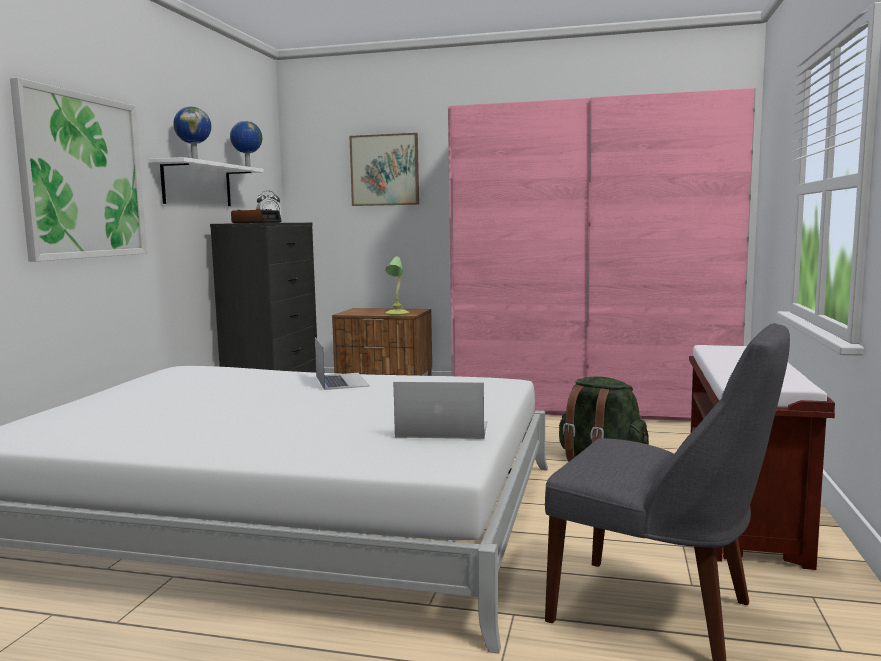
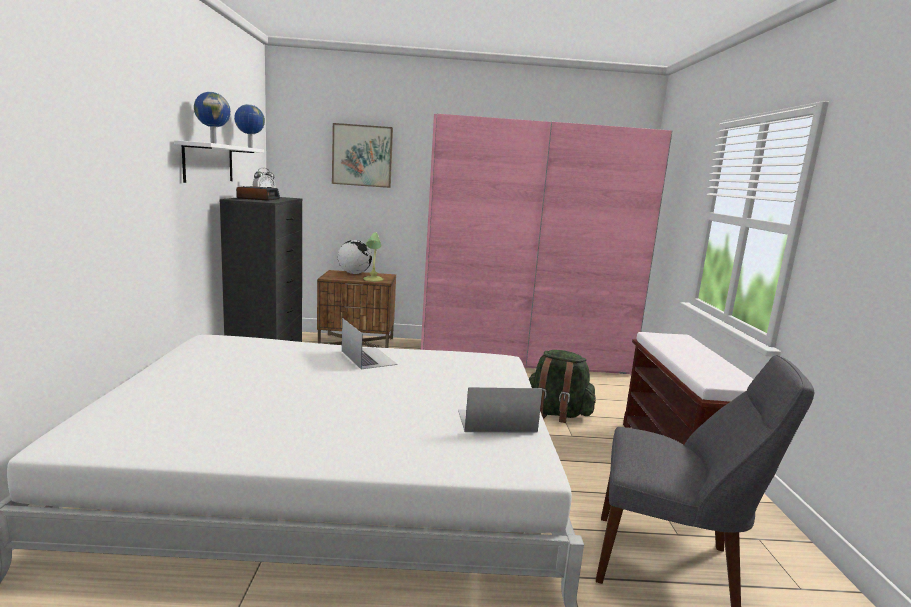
camera: 15 degrees left, 5 degrees up
(83, 176) = (121, 161): picture -> none
(380, 309) = (354, 273): none -> globe

